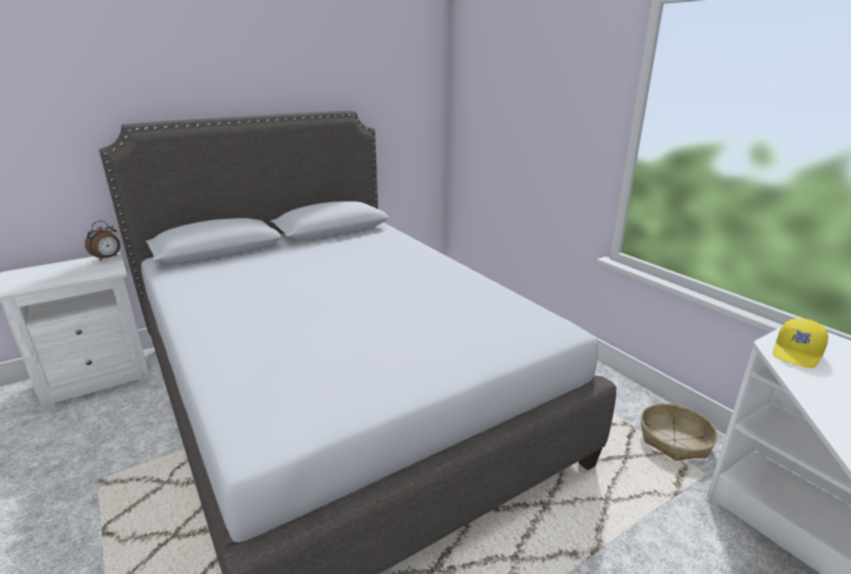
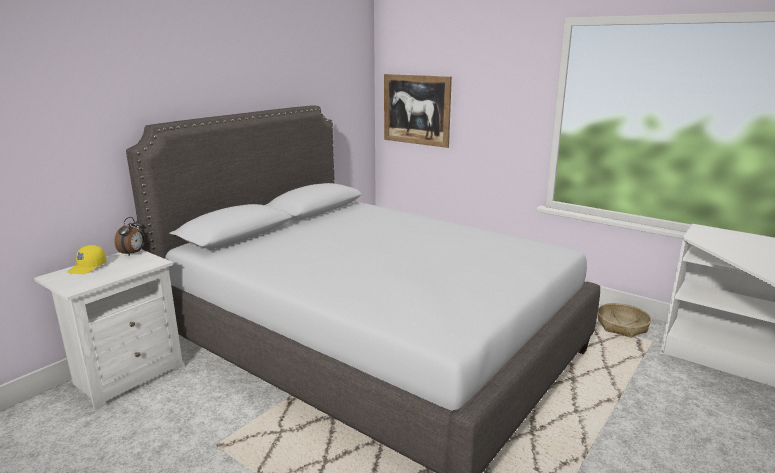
camera: 20 degrees left, 5 degrees down
(484, 121) = (416, 110): none -> picture
(797, 354) = (709, 239): yellow cap -> yellow cap (88, 267)

